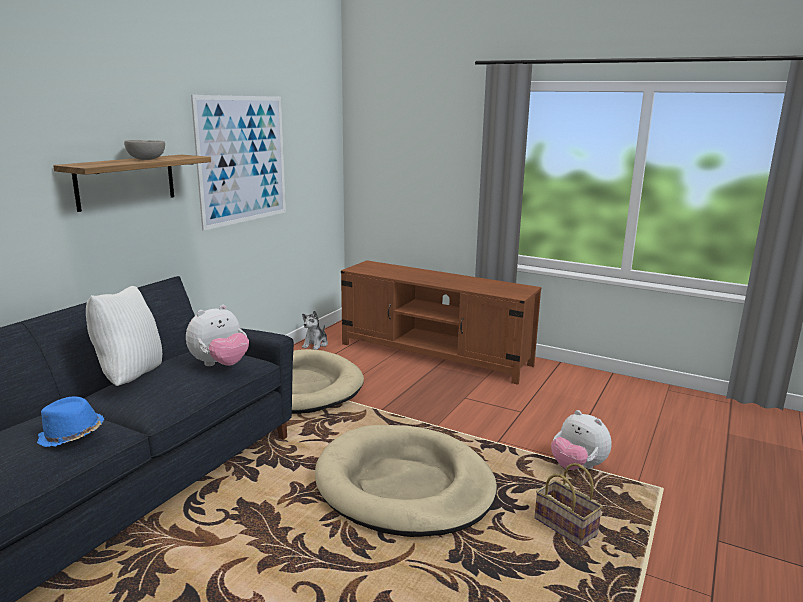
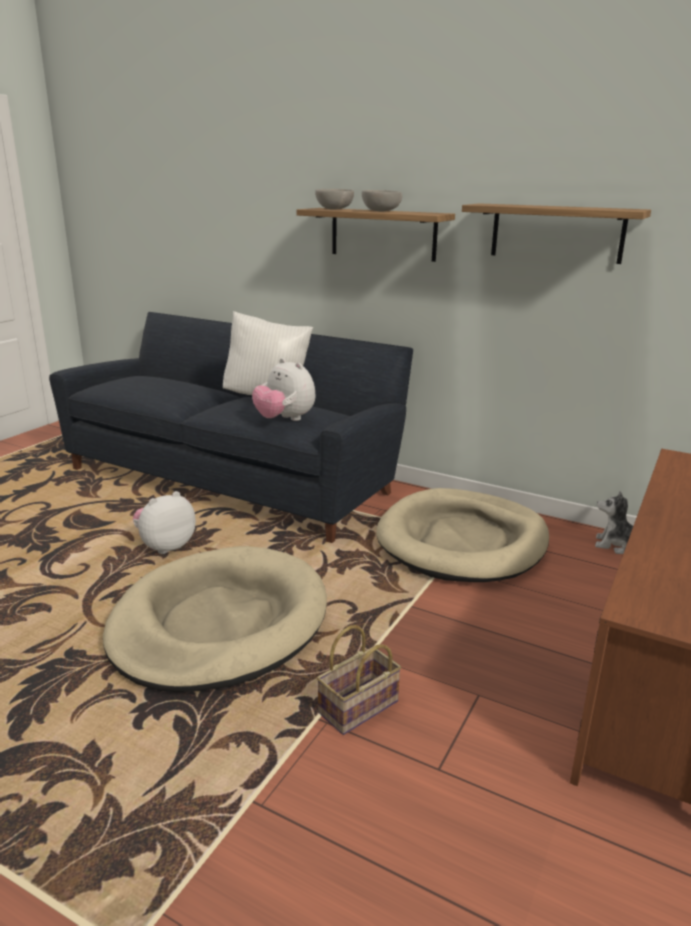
camera: 90 degrees right, 5 degrees up
(71, 435) = (161, 394): blue hat -> none
(102, 163) = (334, 209): none -> grey bowl
(242, 160) = (557, 233): picture -> shelf
(567, 527) = (80, 767): basket -> basket (358, 709)
(577, 467) = (232, 818): plush toy -> plush toy (165, 546)

